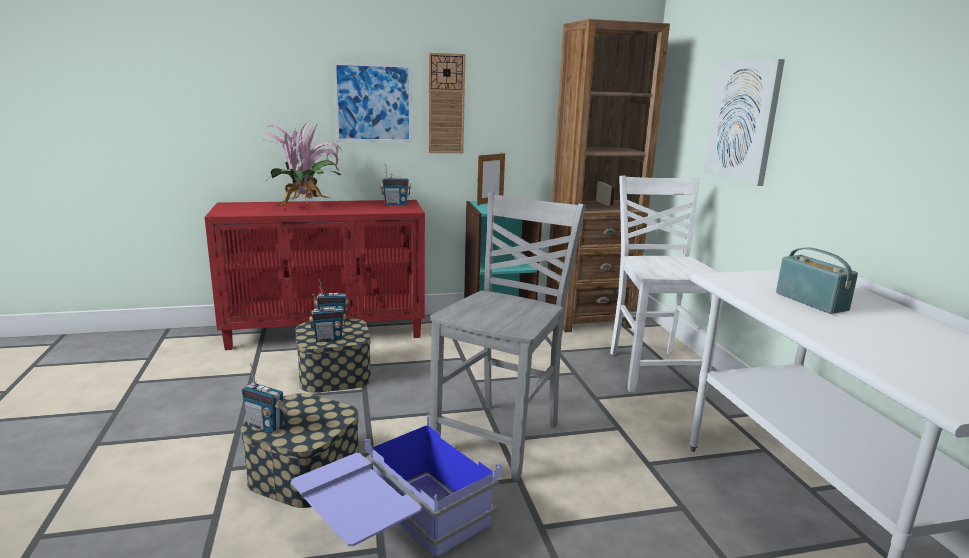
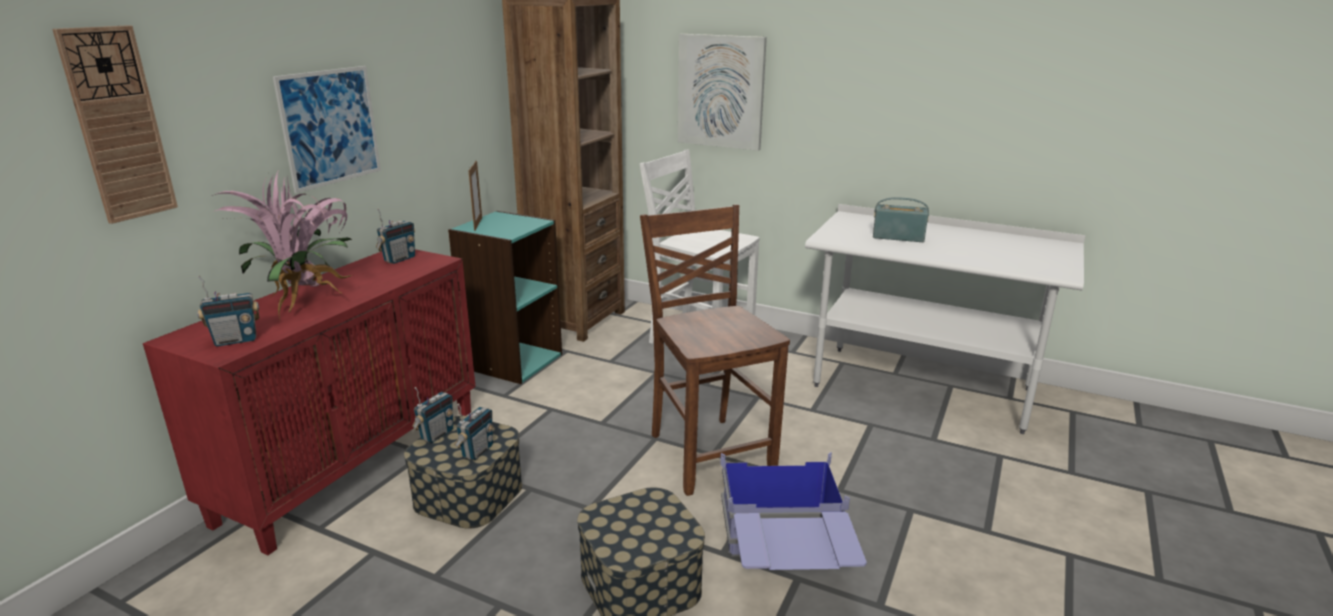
camera: 50 degrees left, 5 degrees up
(265, 425) = (627, 551): radio -> radio (236, 340)
(446, 104) = (407, 112): wall clock -> wall clock (118, 125)
(500, 437) = (709, 452): grey chair -> brown chair

